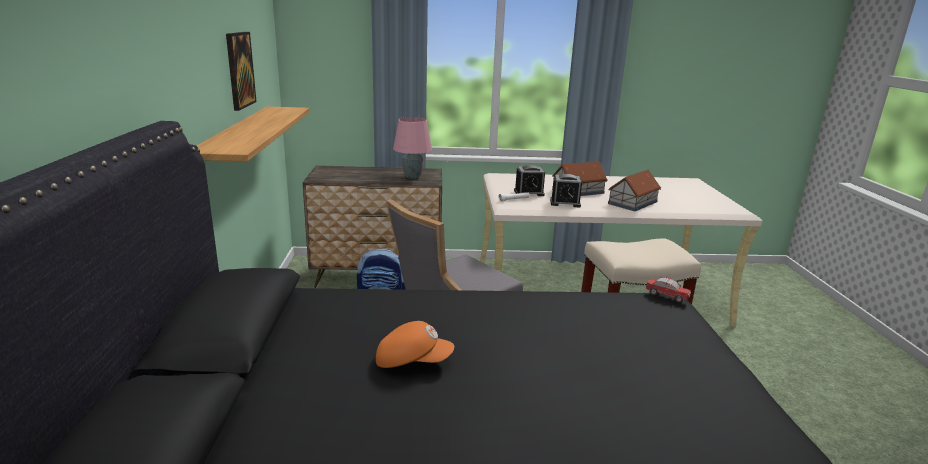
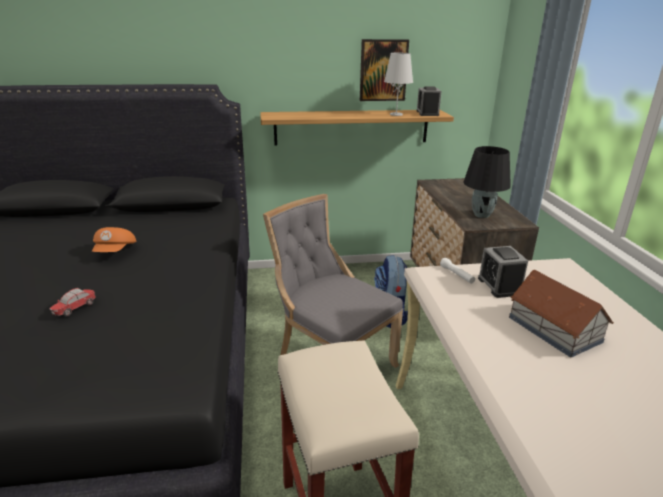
camera: 85 degrees right, 5 degrees up
(278, 116) = (396, 114): none -> white table lamp
(412, 177) = (481, 215): pink table lamp -> black table lamp
(565, 203) = (476, 313): alarm clock -> alarm clock (427, 113)
(632, 203) = (540, 386): toy house -> none
(666, 296) = (191, 388): toy car -> toy car (75, 309)

